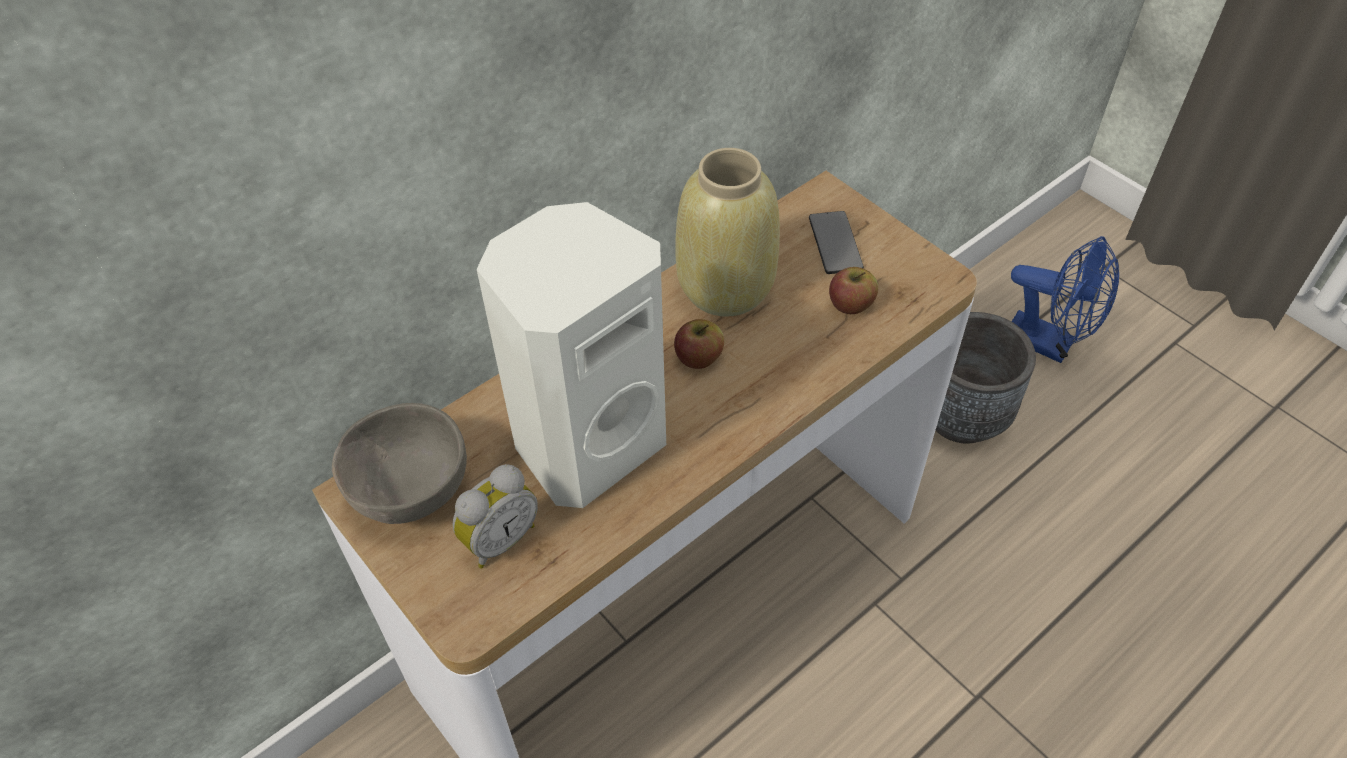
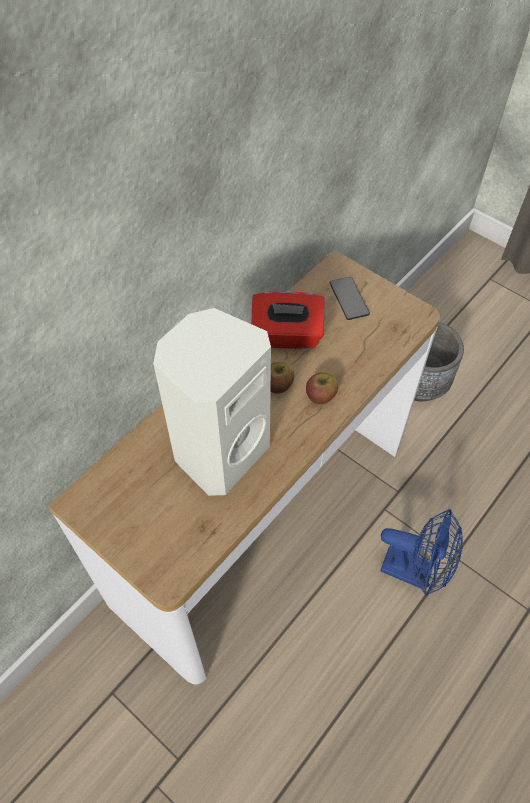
camera: 10 degrees left, 5 degrees up
(409, 491) = (112, 498): grey bowl -> none
(499, 539) = (176, 522): alarm clock -> none
(727, 287) = (287, 336): beige vase -> red tissue box
(851, 304) = (366, 338): apple -> apple (320, 396)
(1049, 344) = (464, 331): blue fan -> blue fan (415, 571)

